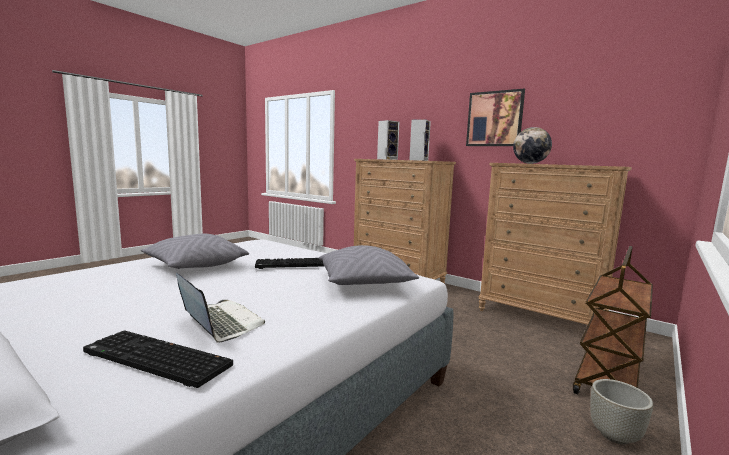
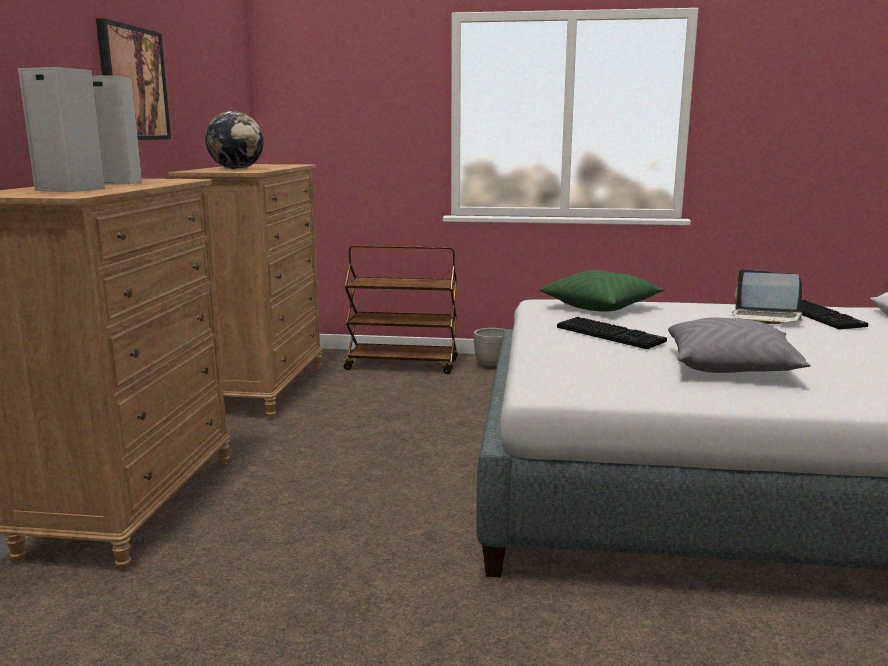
camera: 120 degrees left, 5 degrees up
(220, 323) = (766, 318): laptop -> laptop turned 75 degrees counterclockwise
(365, 283) = (601, 306): grey pillow -> green pillow

